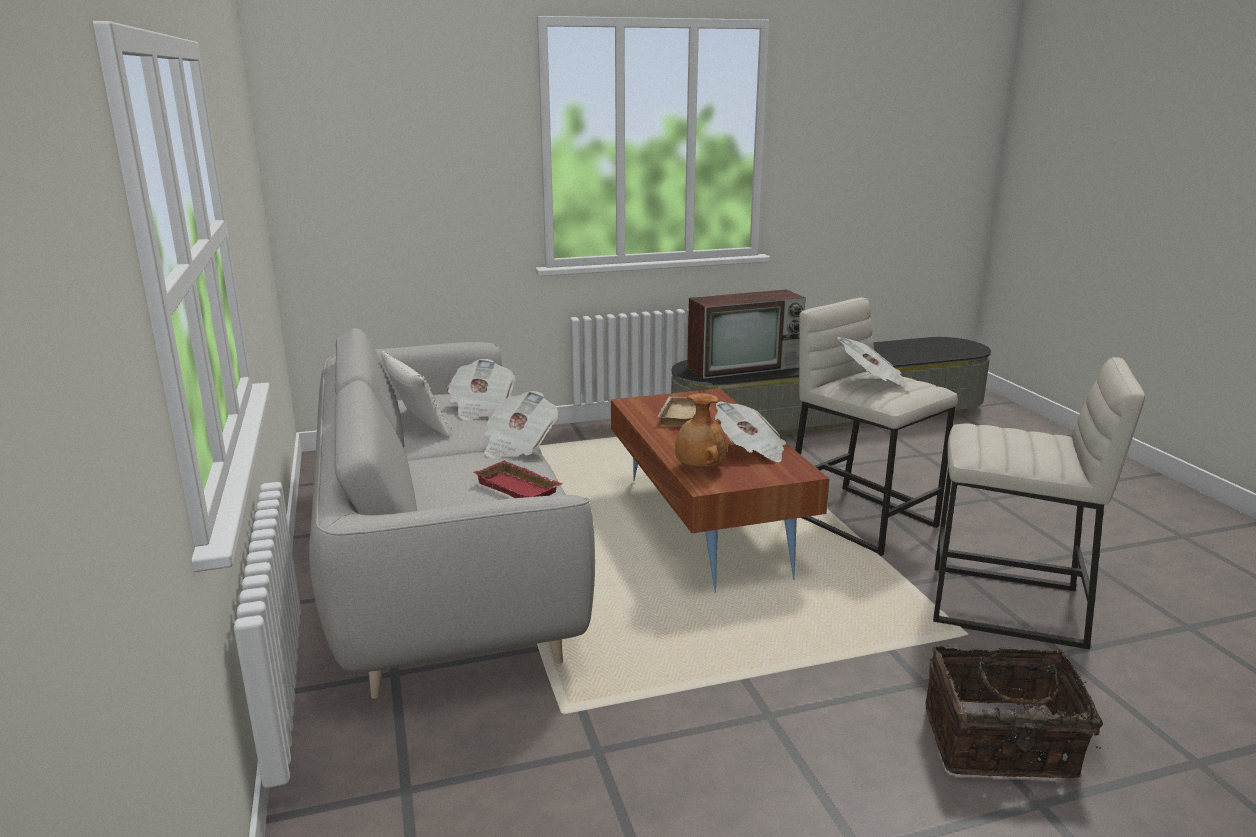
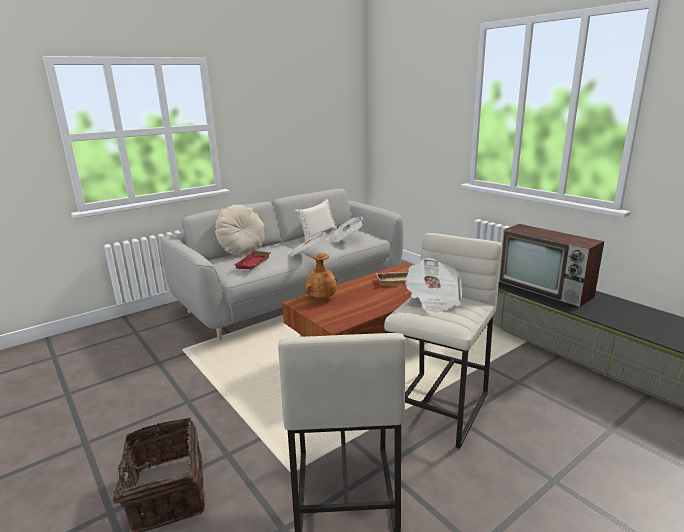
camera: 70 degrees right, 0 degrees up
(425, 494) = (242, 252): none -> beige pillow
(750, 450) = (359, 306): newspaper -> none

